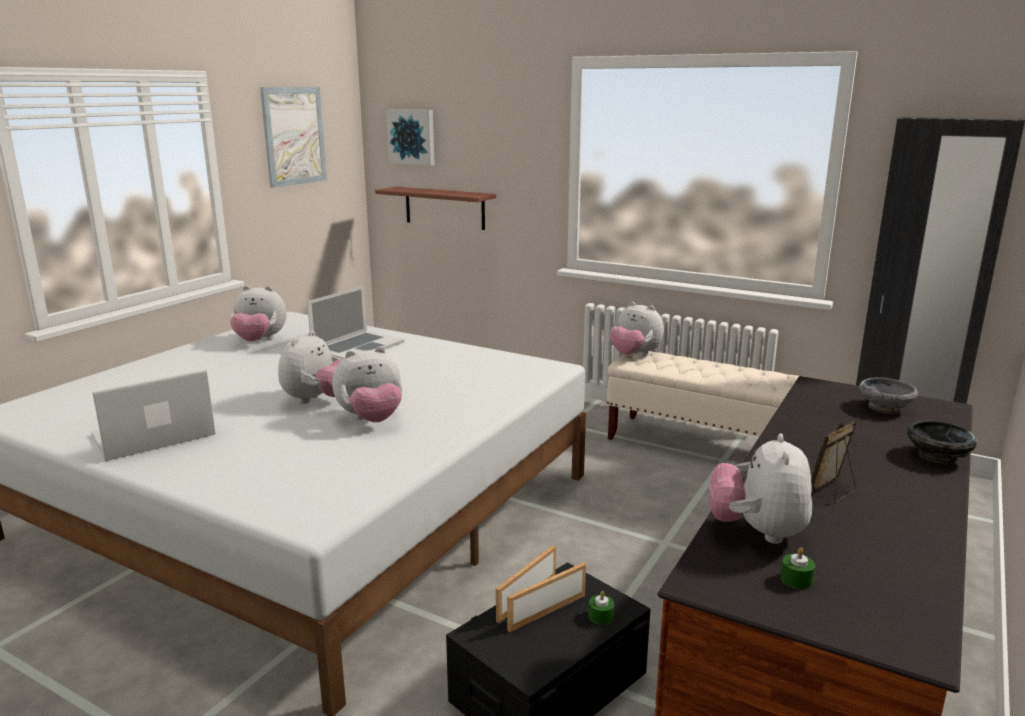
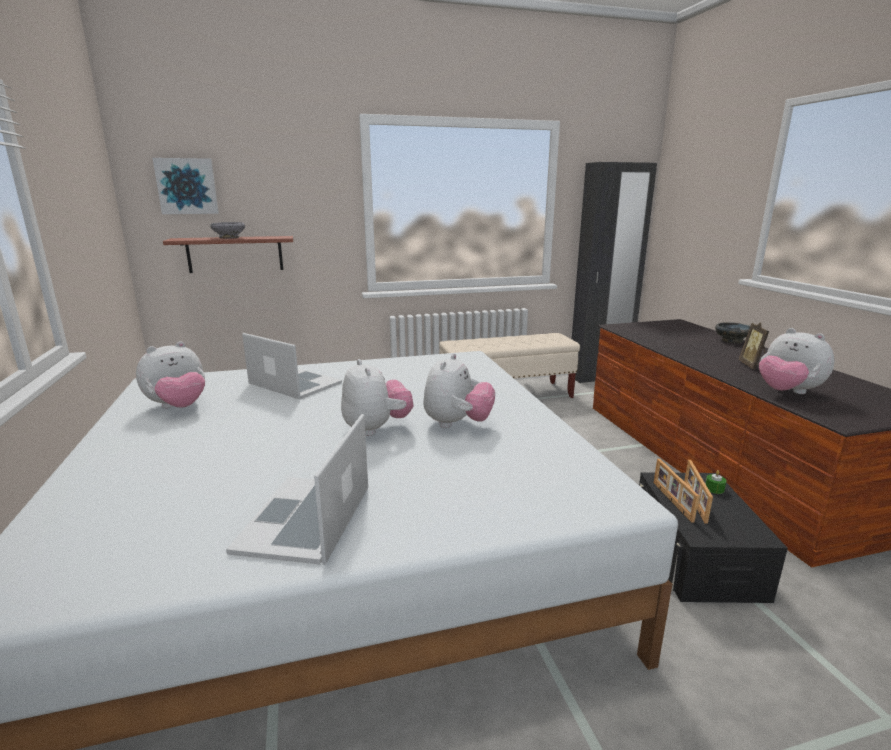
camera: 45 degrees left, 0 degrees up
(294, 136) = (77, 180): picture -> none
(357, 347) = (294, 383): laptop -> laptop turned 45 degrees counterclockwise
(634, 355) = (455, 344): plush toy -> none
(796, 579) = (849, 403): green candle -> none
(885, 408) = (664, 328): grey bowl -> grey bowl (229, 238)

